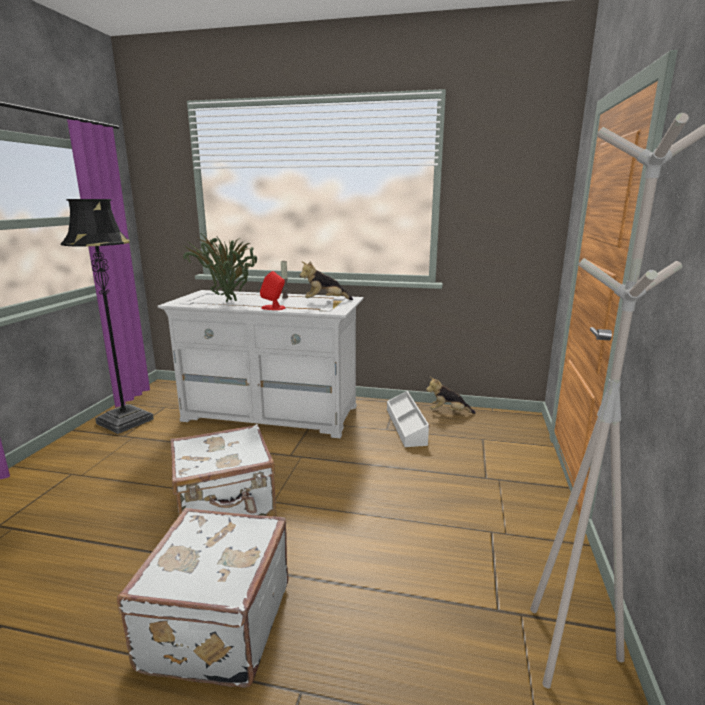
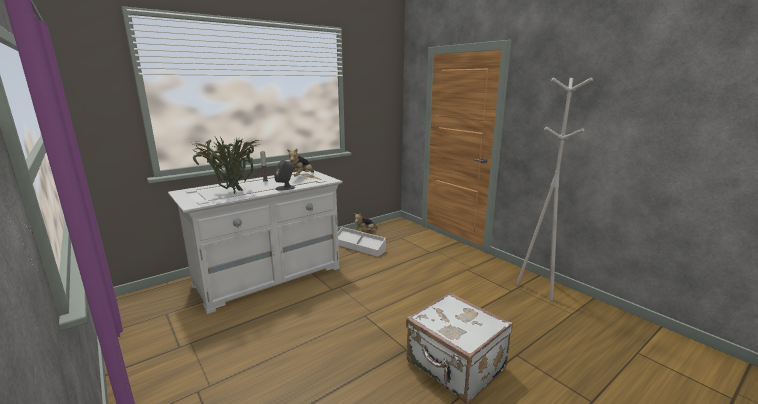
camera: 50 degrees left, 0 degrees up
(125, 421) = (151, 339): black floor lamp -> none
(226, 507) = (355, 330): white suitcase -> none
(273, 308) = (285, 188): red speaker -> grey speaker

